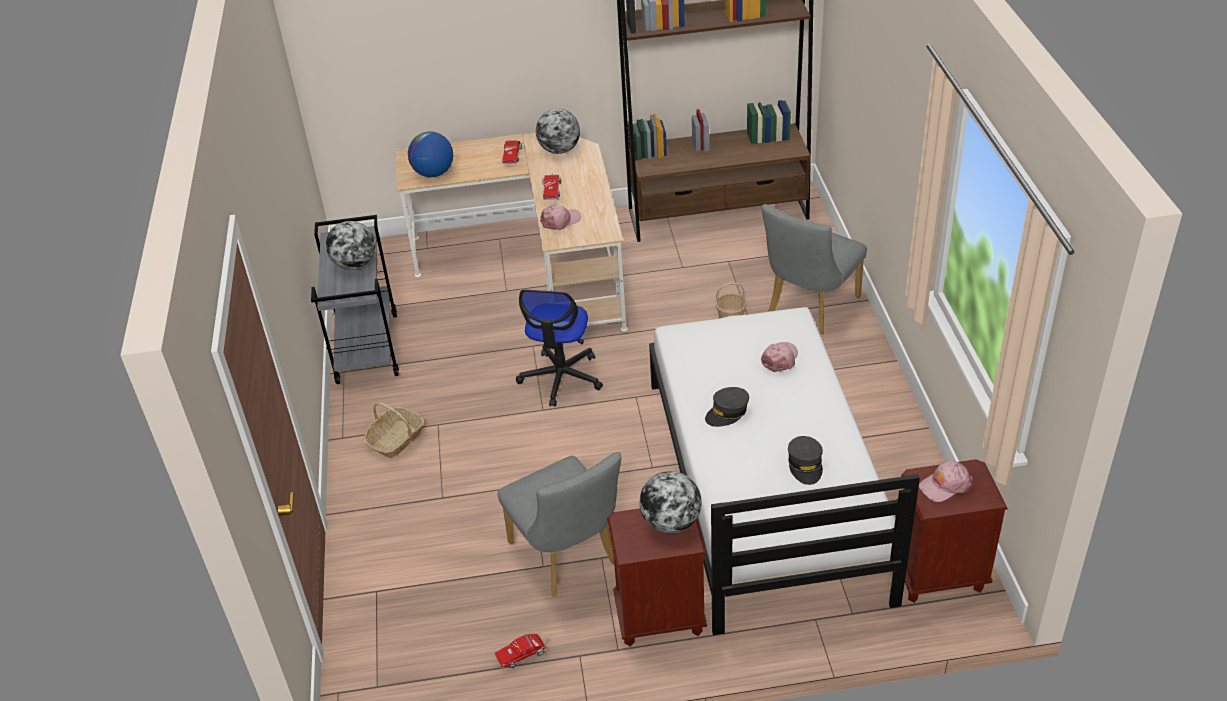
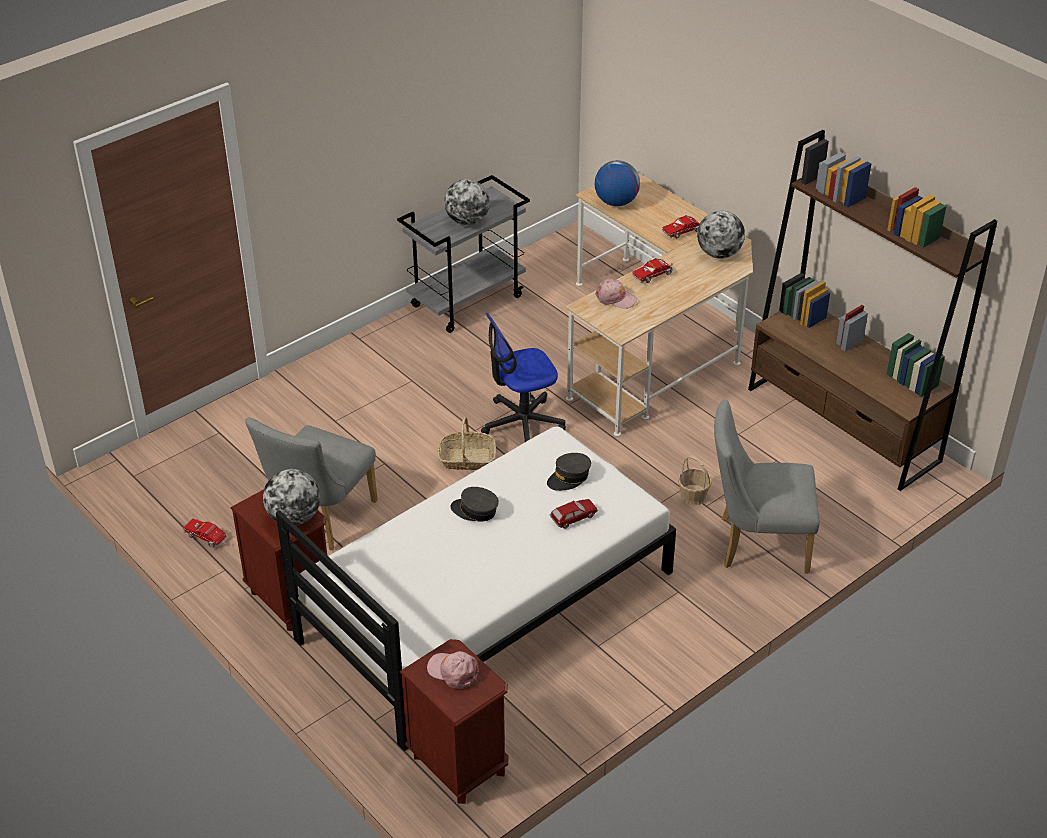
camera: 55 degrees right, 0 degrees up
(396, 439) = (378, 366): basket -> basket (467, 459)
(780, 358) = (573, 517): pink cap -> toy car
(805, 465) = (444, 584): grey cap -> grey cap (569, 477)

